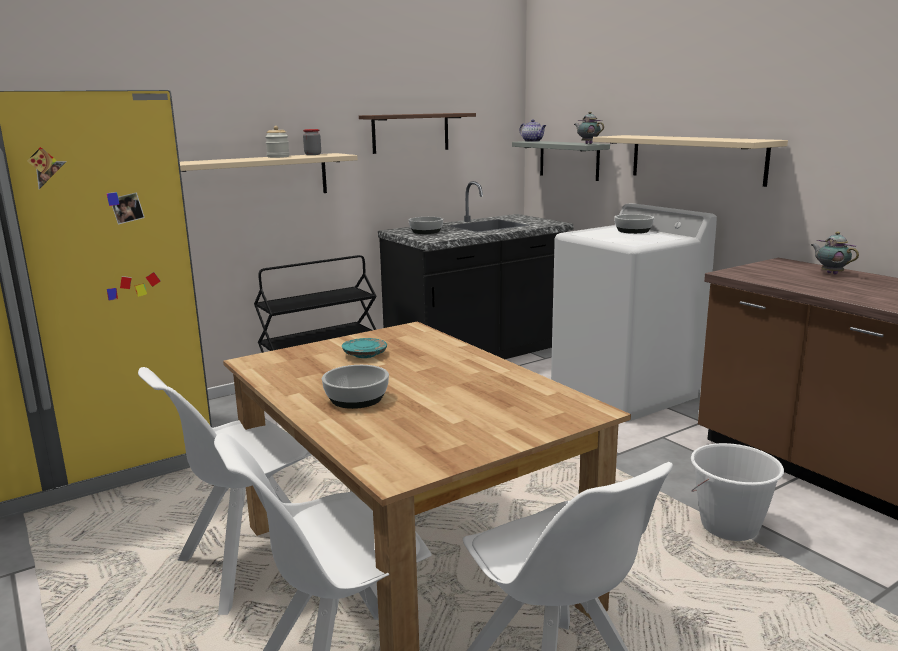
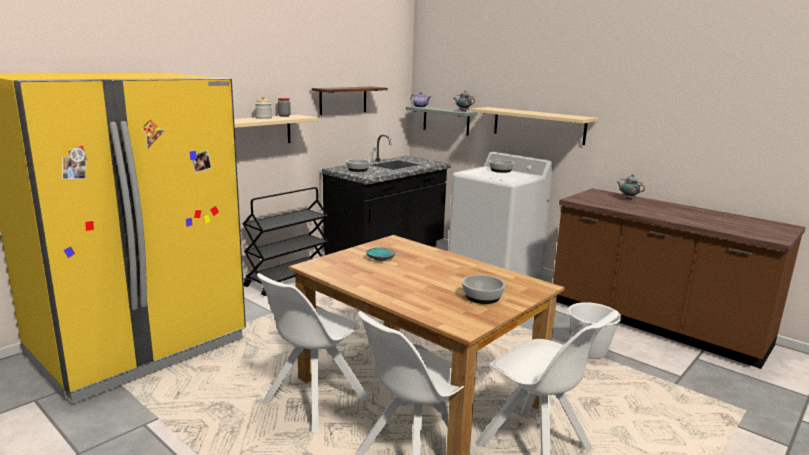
camera: 15 degrees left, 0 degrees up
(357, 398) = (402, 286): bowl -> bowl (483, 297)

